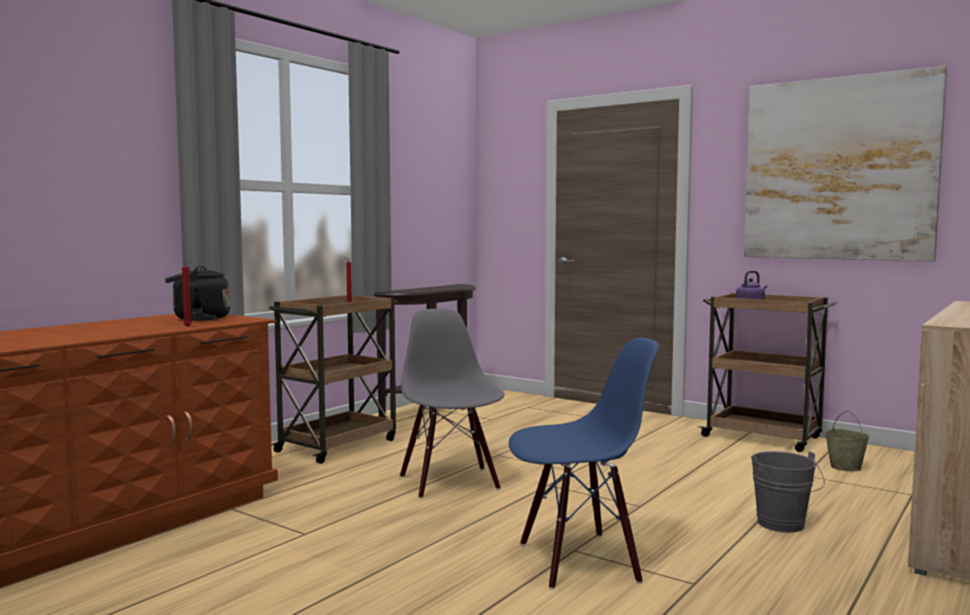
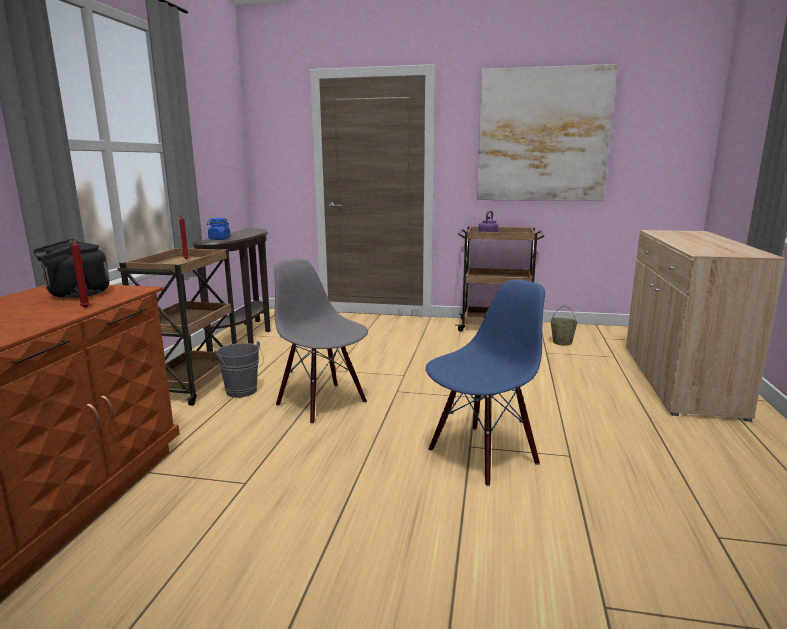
camera: 25 degrees left, 10 degrees up
(406, 290) = (219, 239): none -> blue jar
(783, 526) = (573, 395): grey bucket -> grey bucket (243, 392)

